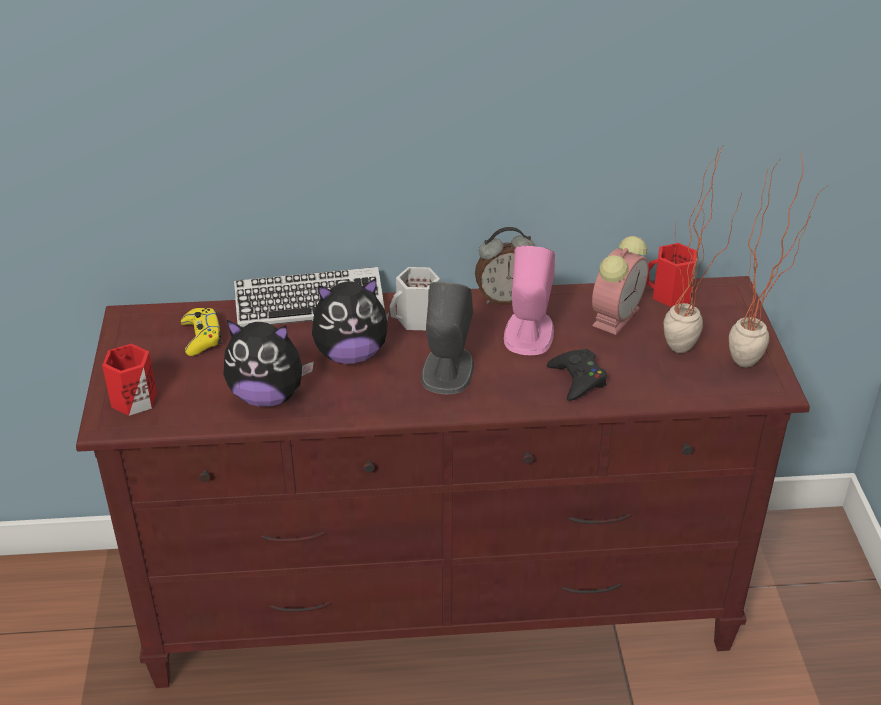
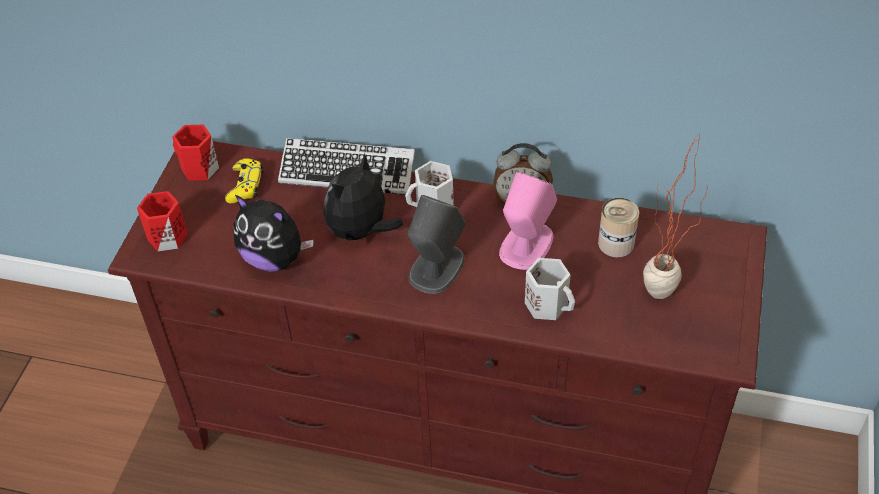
camera: 20 degrees right, 10 degrees up
(351, 354) = (361, 232): plush toy -> plush toy turned 120 degrees clockwise
(578, 379) = (548, 304): black game controller -> white mug
(616, 315) = (616, 243): alarm clock -> can
(669, 295) = (677, 232): red mug -> red mug (198, 168)
(756, 366) = (723, 329): potted plant -> none

